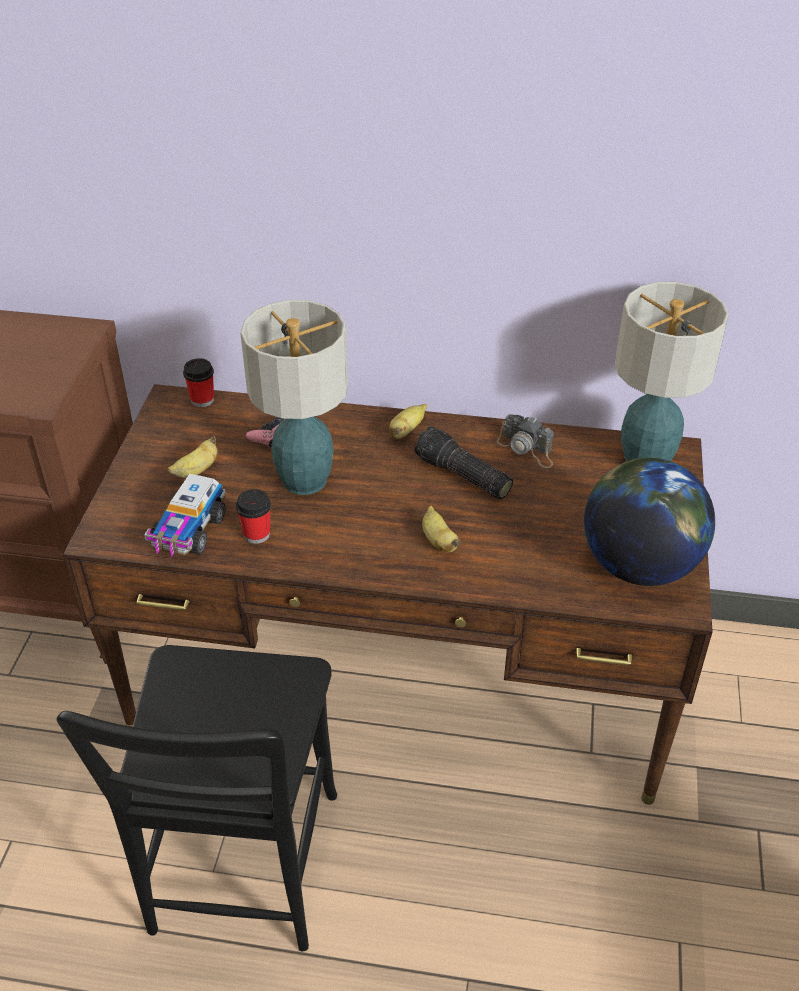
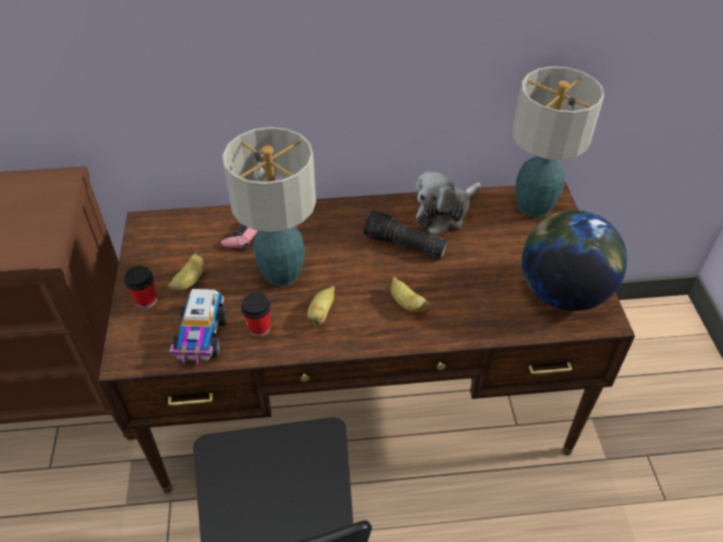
camera: 15 degrees left, 5 degrees up
(202, 400) = (173, 218): cup -> cup (146, 300)
(407, 430) = (347, 215): banana -> banana (321, 313)
(527, 449) = (444, 213): camera -> plush toy

